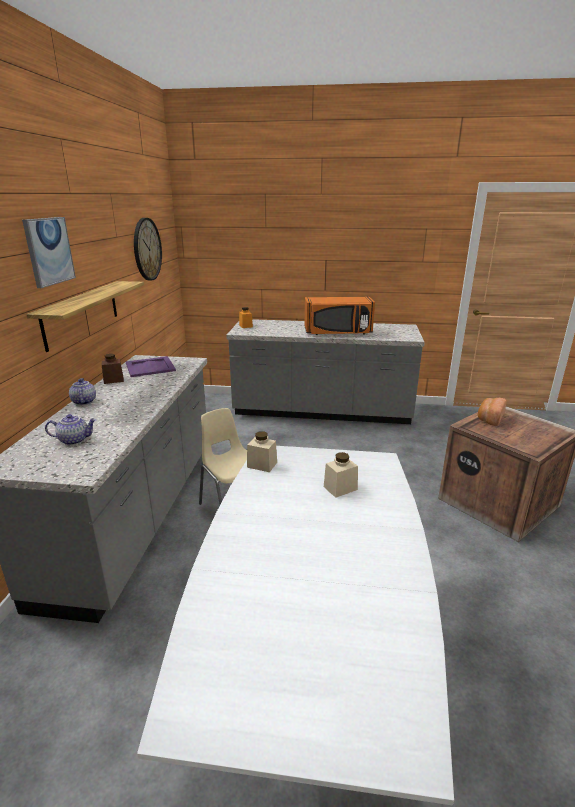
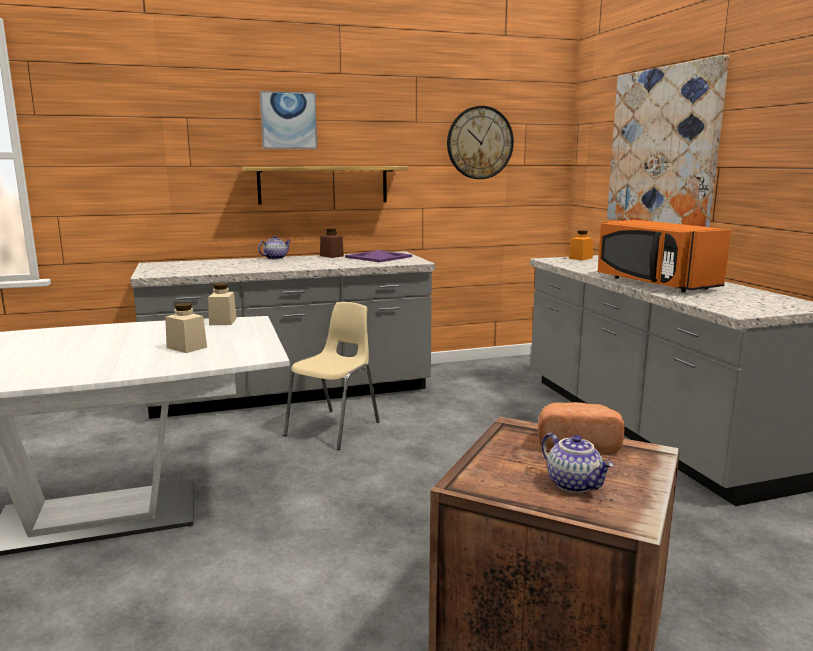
camera: 65 degrees right, 10 degrees down
(74, 440) = (201, 266): teapot -> teapot (575, 484)
(279, 248) = (662, 148): none -> picture

